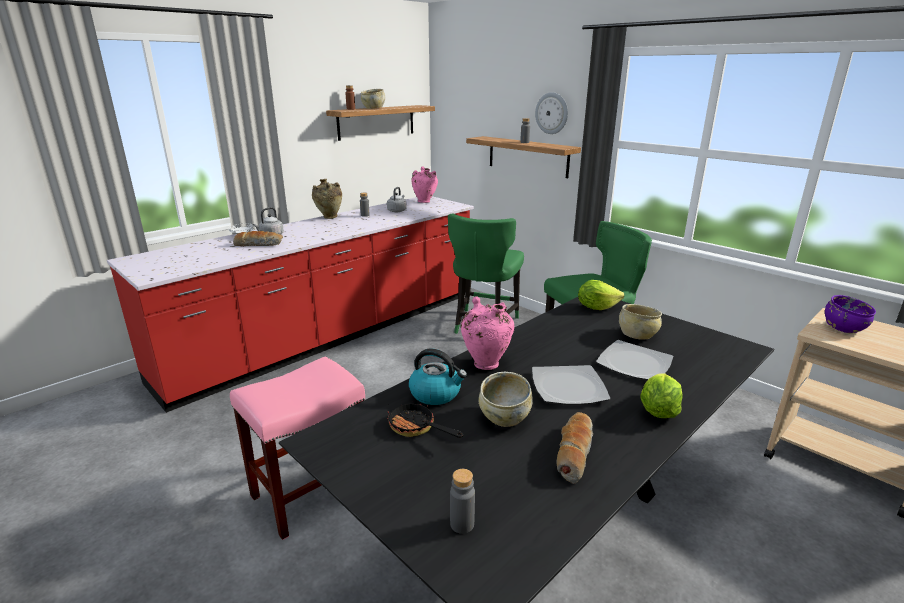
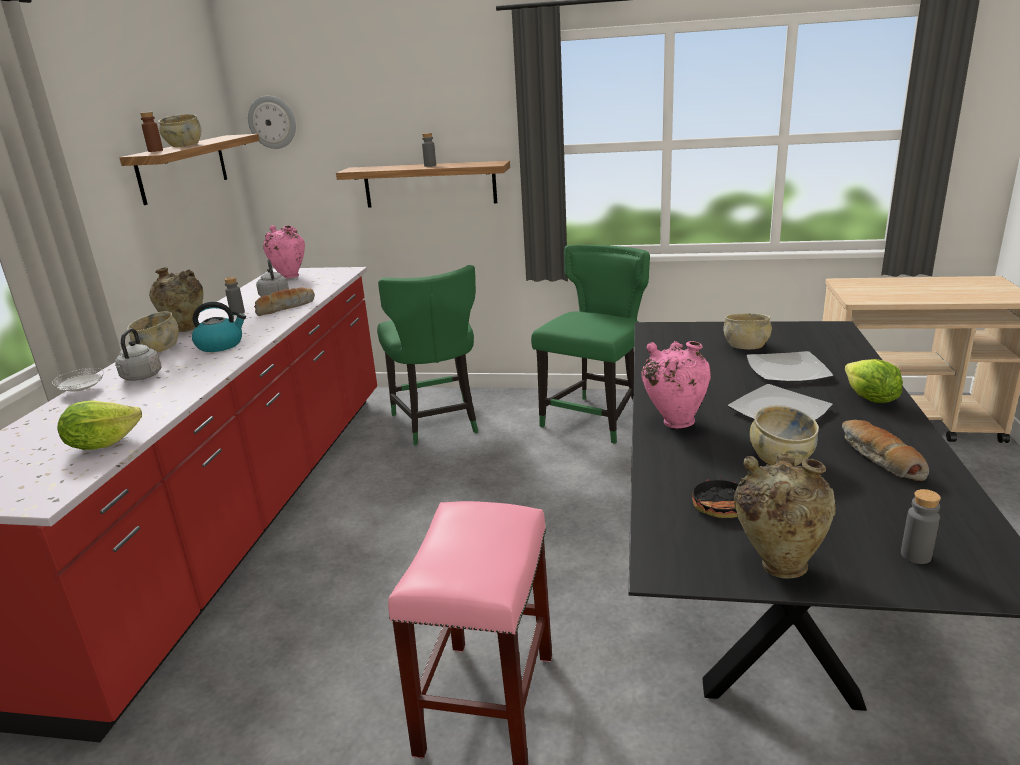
camera: 35 degrees left, 0 degrees up
(259, 244) = (147, 393): bread -> bread (285, 308)
(302, 224) = (159, 348): none -> beige bowl
(373, 475) = (778, 564): none -> beige vase
(436, 393) = (685, 468): kettle -> kettle (221, 345)
(552, 113) = (458, 122): wall clock -> wall clock (272, 122)
(596, 307) = (670, 335): lettuce -> lettuce (102, 444)
(843, 328) = (864, 290): purple bowl -> none

